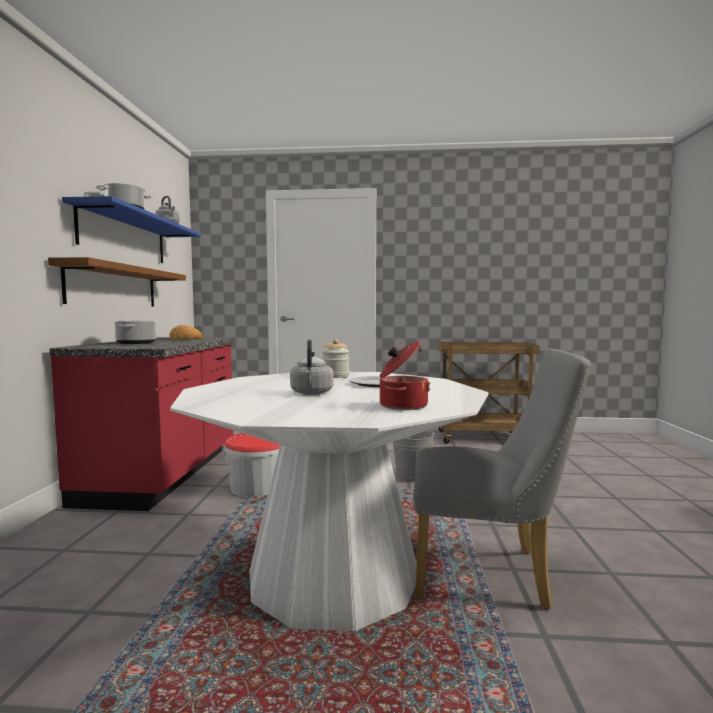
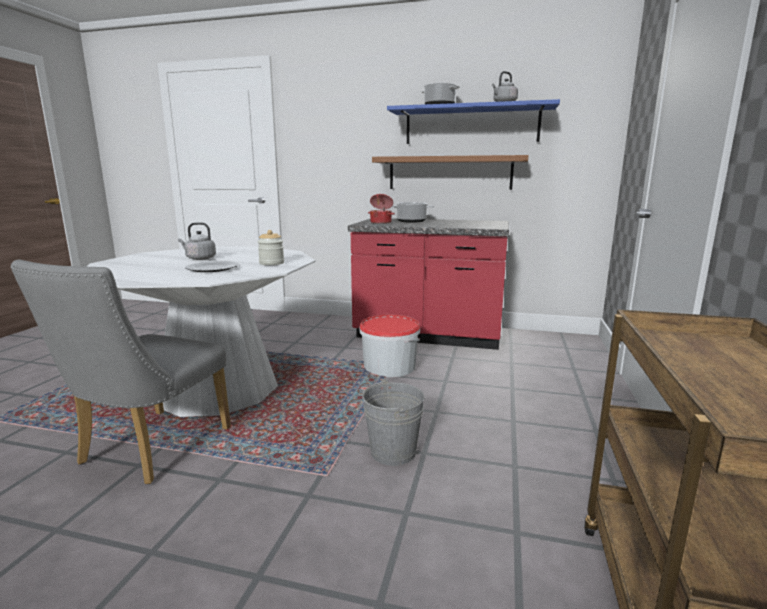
camera: 100 degrees right, 10 degrees up
(185, 339) = (465, 224): bread -> none
(401, 405) = (124, 267): cooking pot -> cooking pot (381, 222)

